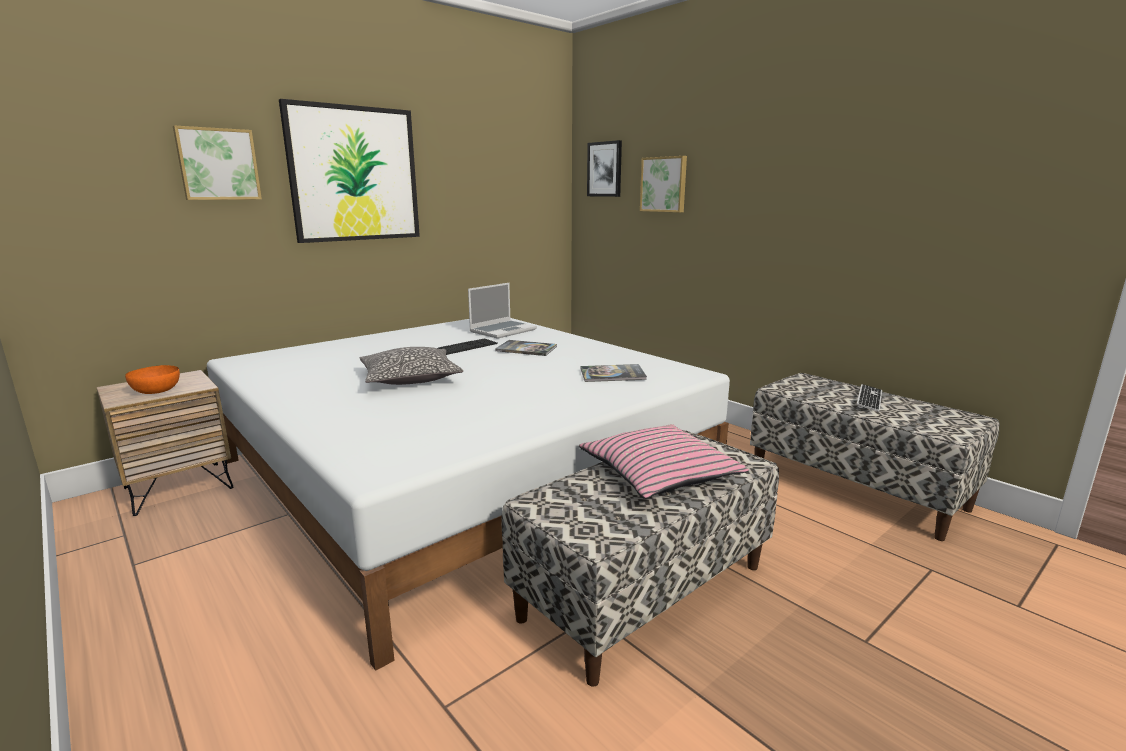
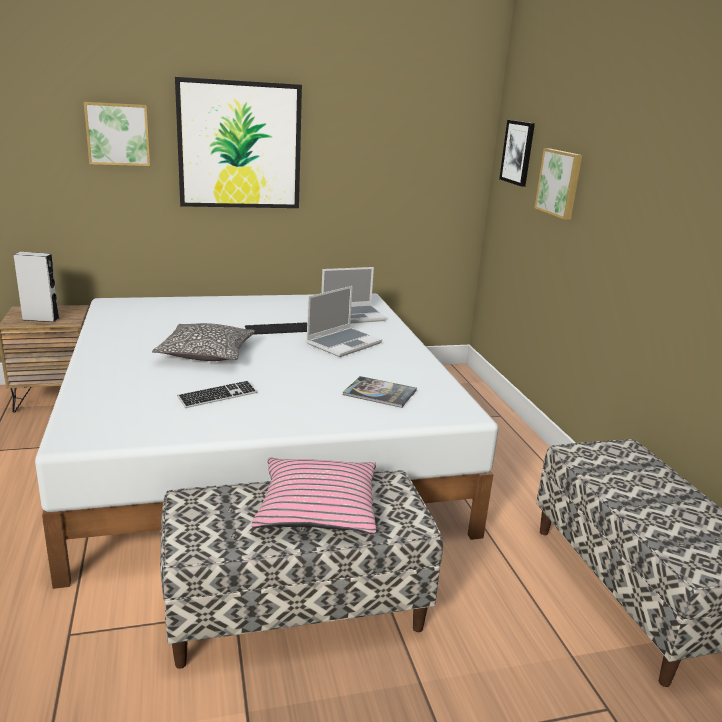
camera: 25 degrees right, 5 degrees up
(156, 390) = (41, 319): orange bowl -> grey speaker
(526, 349) = (344, 343): book -> laptop
(869, 399) = (664, 496): keyboard -> keyboard (218, 396)

